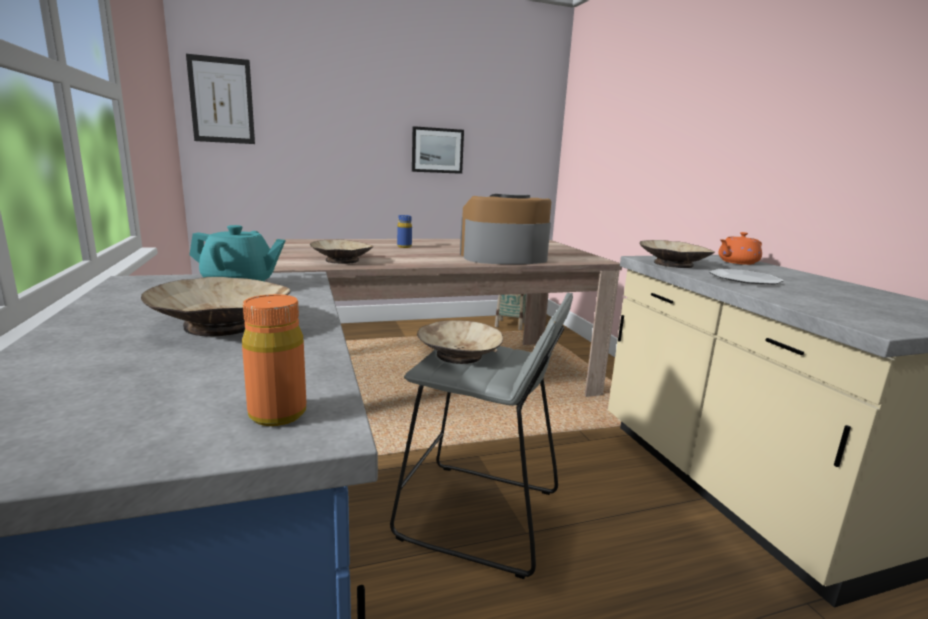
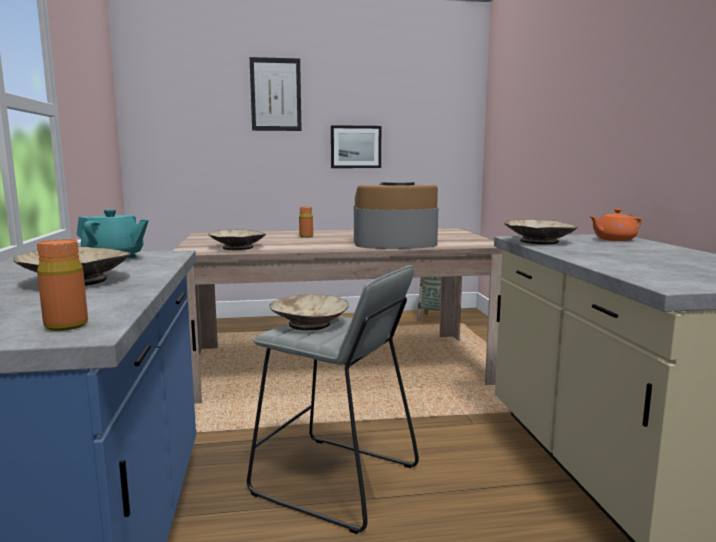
camera: 10 degrees right, 5 degrees down
(221, 100) = (157, 112): picture -> picture (275, 94)
(404, 246) = (306, 236): blue bottle -> orange bottle
(744, 279) = (596, 252): plate -> none

